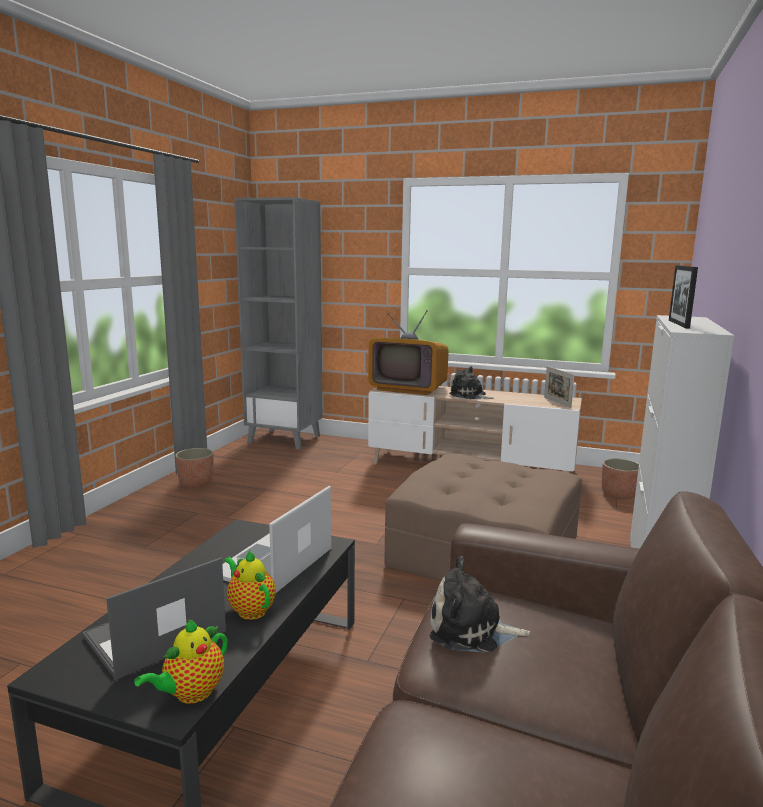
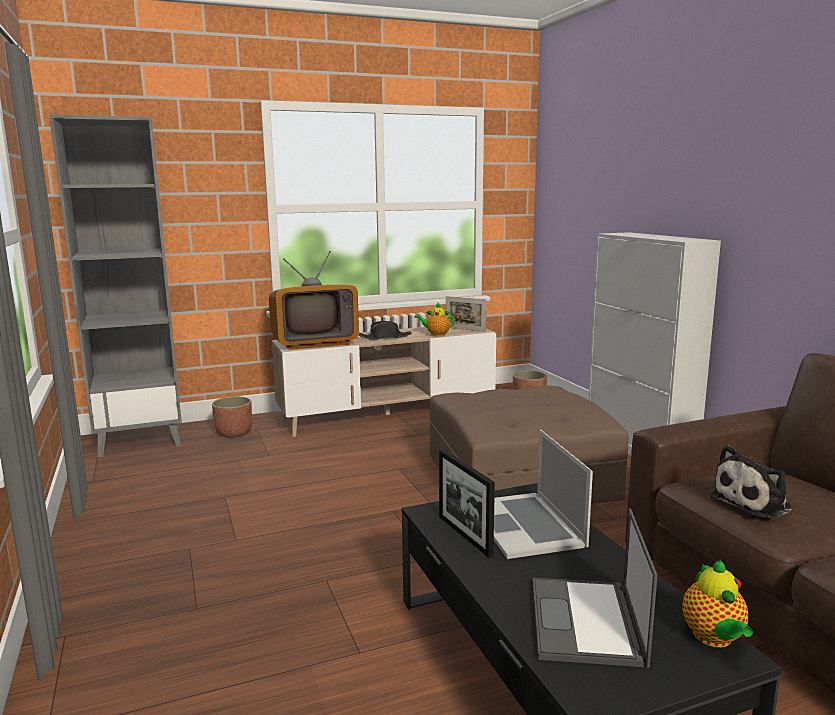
camera: 40 degrees left, 0 degrees up
(196, 483) = (120, 520): planter -> planter (234, 433)
(250, 609) = (600, 565): teapot -> teapot (436, 334)
(469, 395) = (385, 337): plush toy -> black hat
(678, 324) = (653, 237): picture frame -> picture frame (464, 535)

